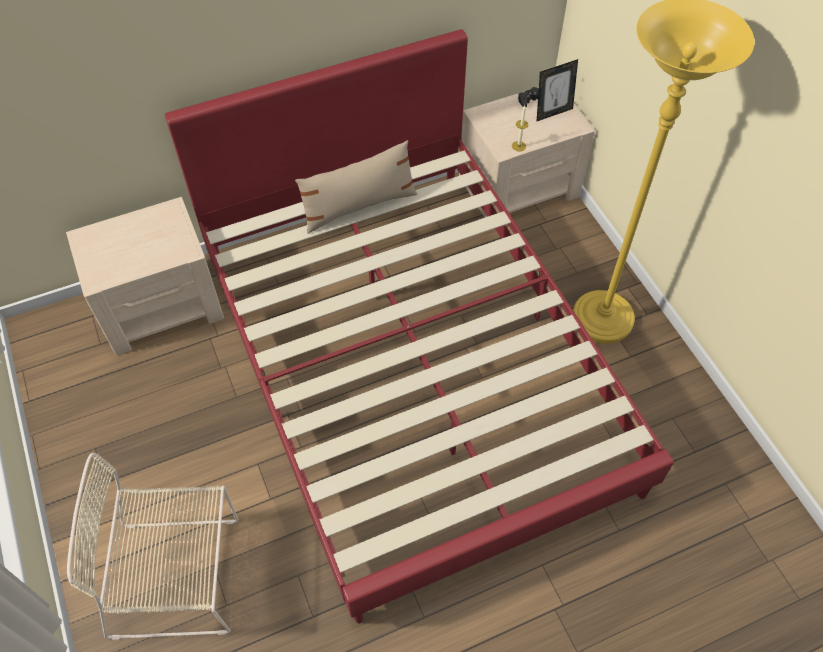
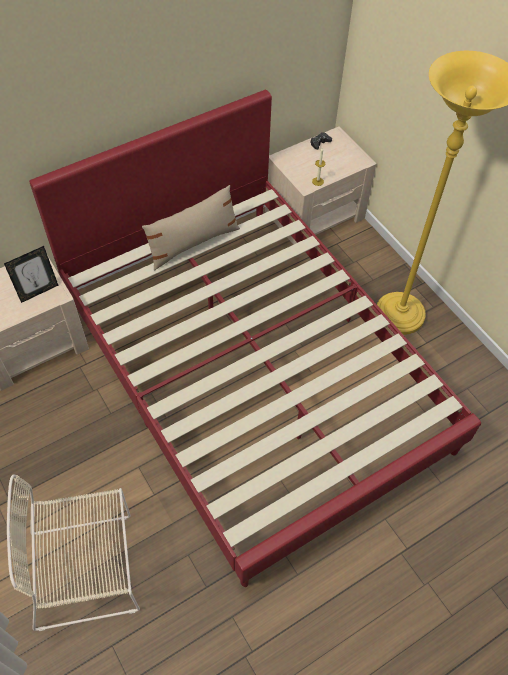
camera: 10 degrees left, 0 degrees up
(553, 113) = (340, 152): picture frame -> picture frame (38, 291)

